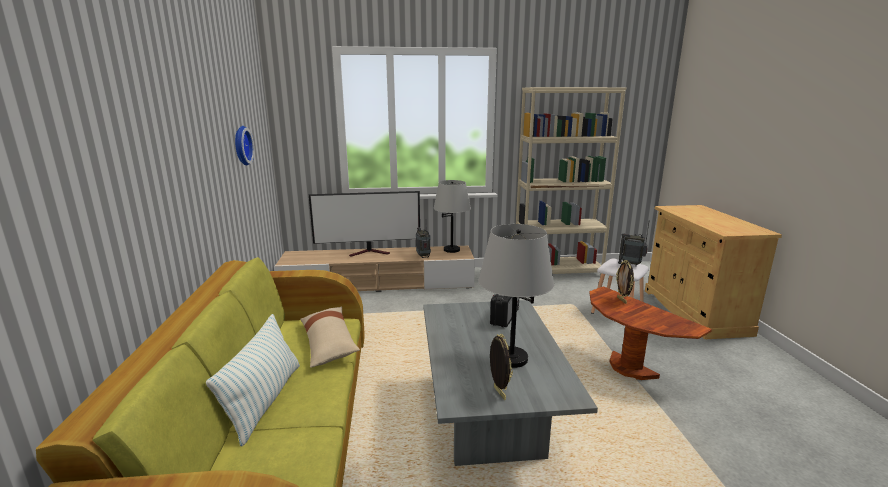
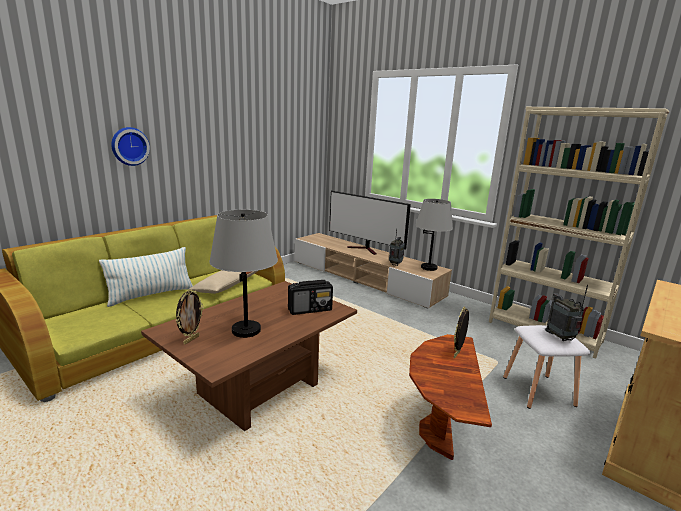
camera: 45 degrees right, 0 degrees up
(241, 145) = (272, 143): wall clock -> wall clock (129, 146)
(490, 423) = (259, 389): grey coffee table -> brown coffee table

